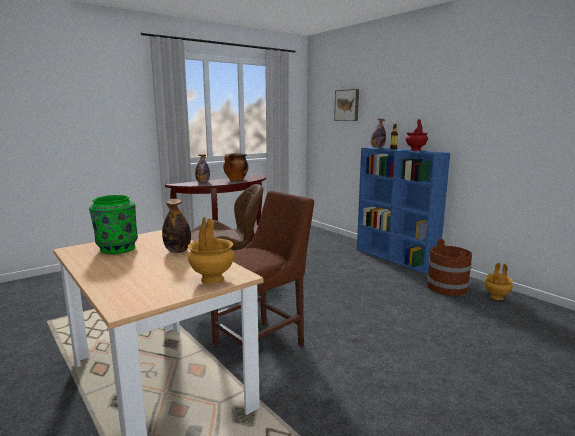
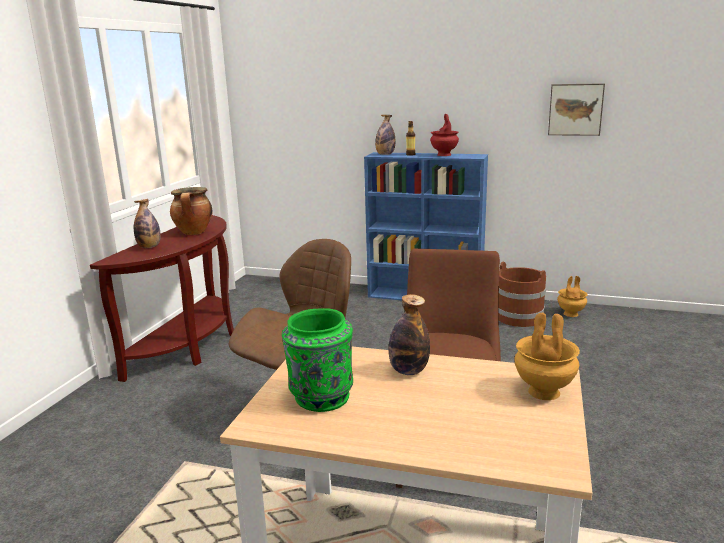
camera: 35 degrees left, 5 degrees up
(347, 105) = (312, 93): picture -> picture (575, 109)

